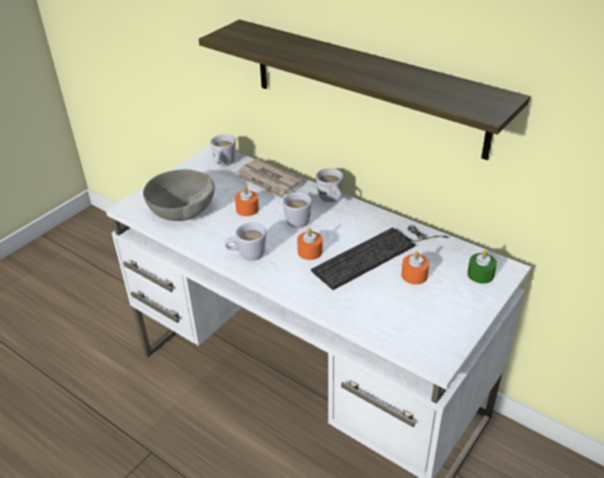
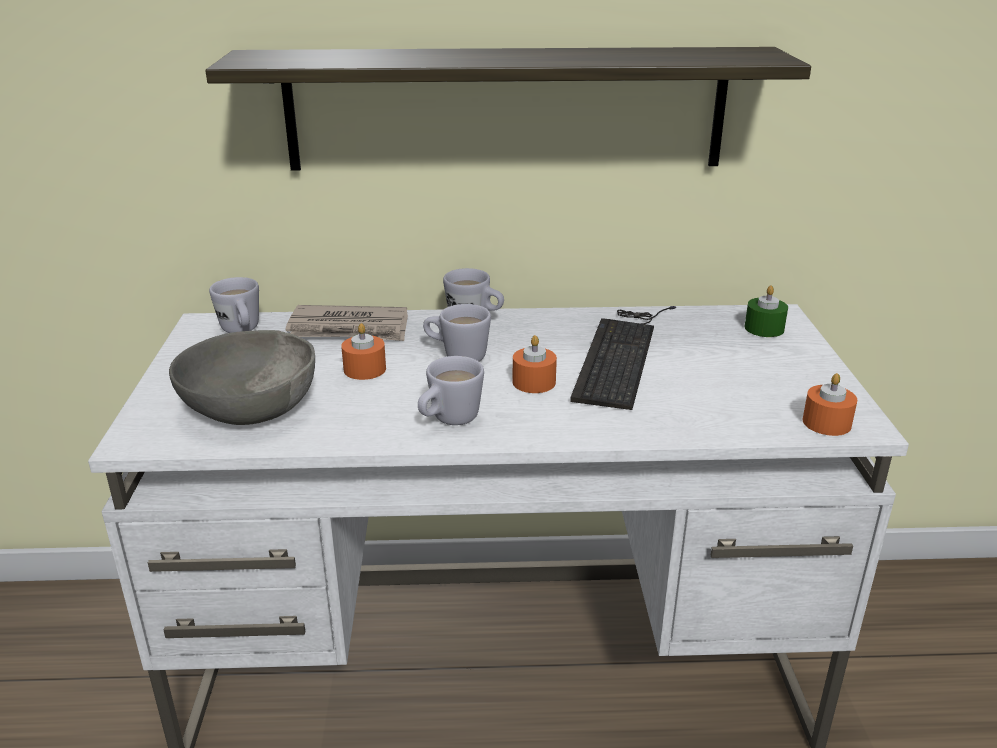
camera: 40 degrees left, 10 degrees down
(414, 275) = (699, 356): orange candle -> orange candle (826, 423)

